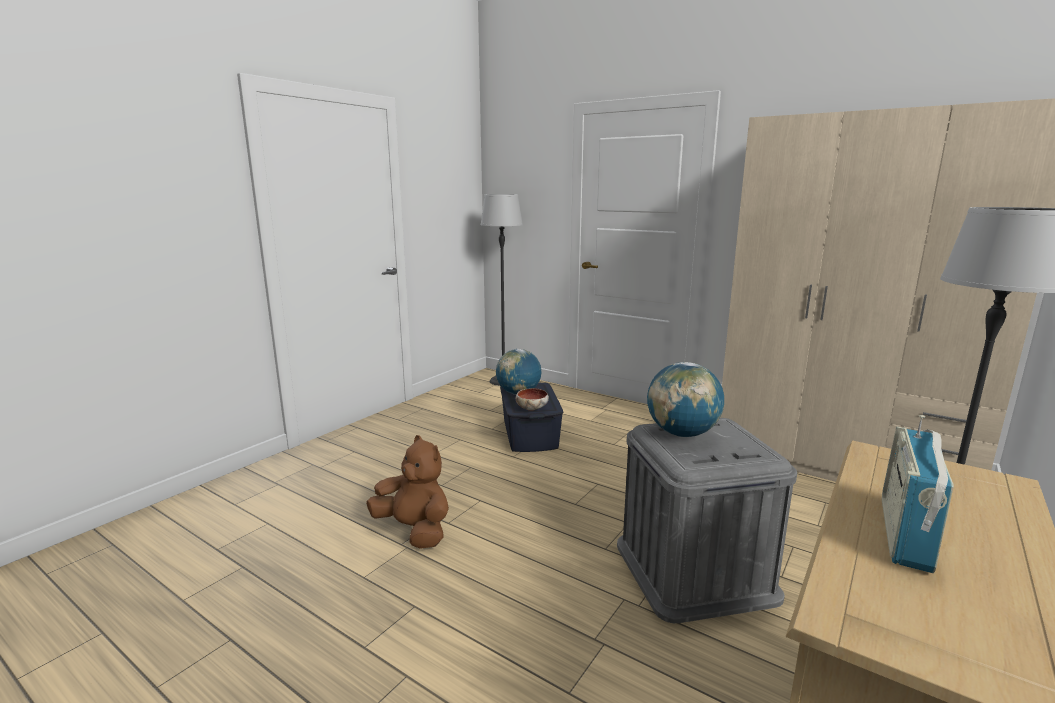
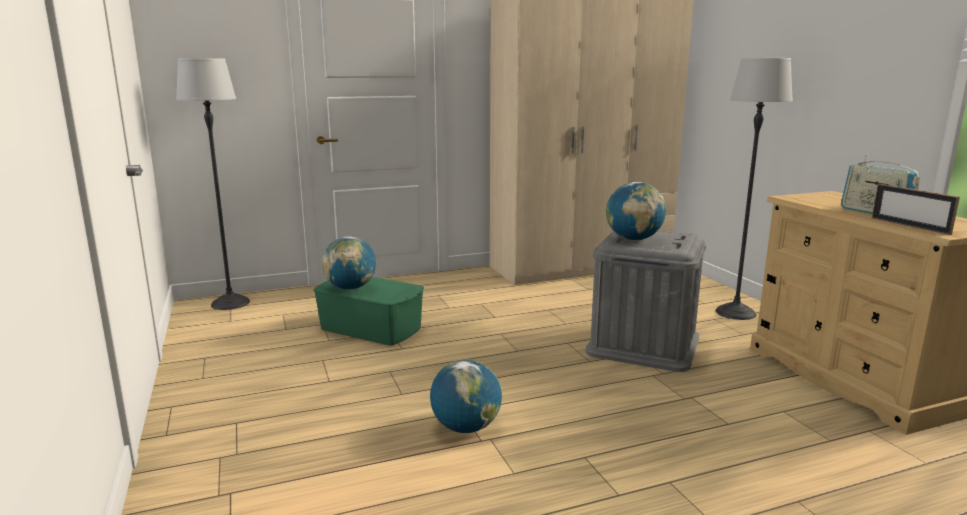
camera: 55 degrees left, 0 degrees up
(414, 530) = (466, 428): brown plush toy -> globe
(529, 433) = (370, 328): blue storage box -> green storage box
(532, 408) = (395, 292): bowl -> none
(846, 575) = (909, 226): none -> picture frame

